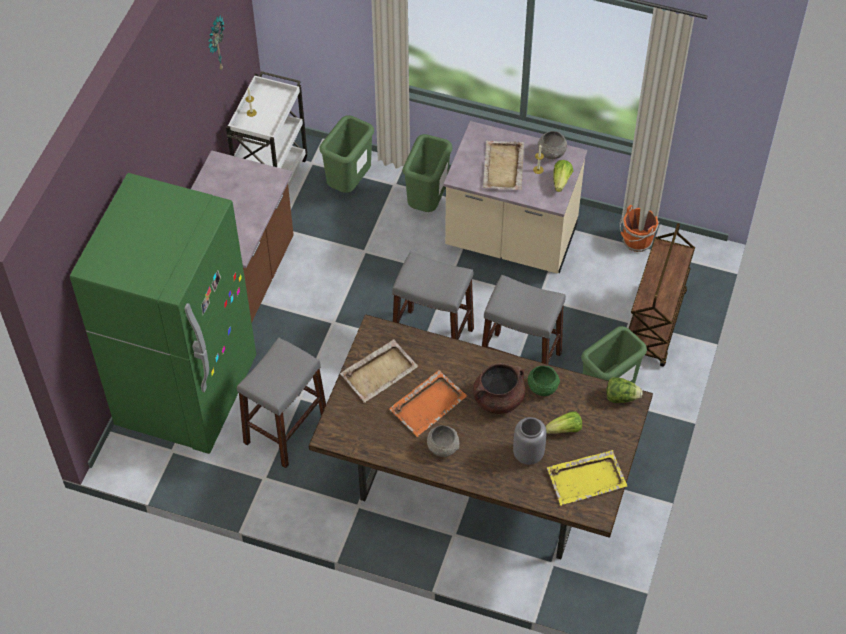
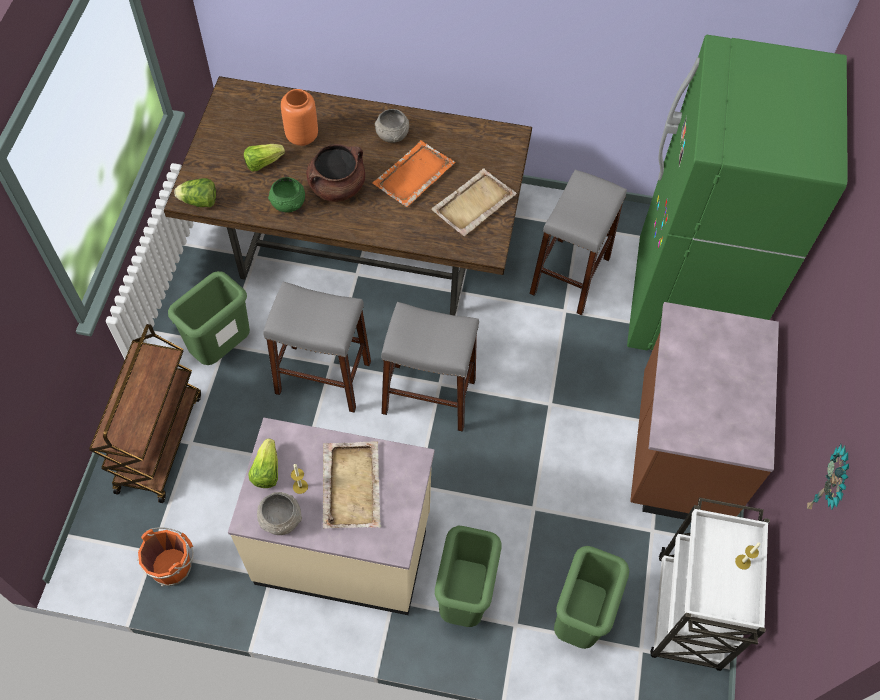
camera: 170 degrees right, 5 degrees up
(528, 454) = (302, 136): grey vase -> orange vase
(587, 479) = (240, 119): yellow tray -> none

